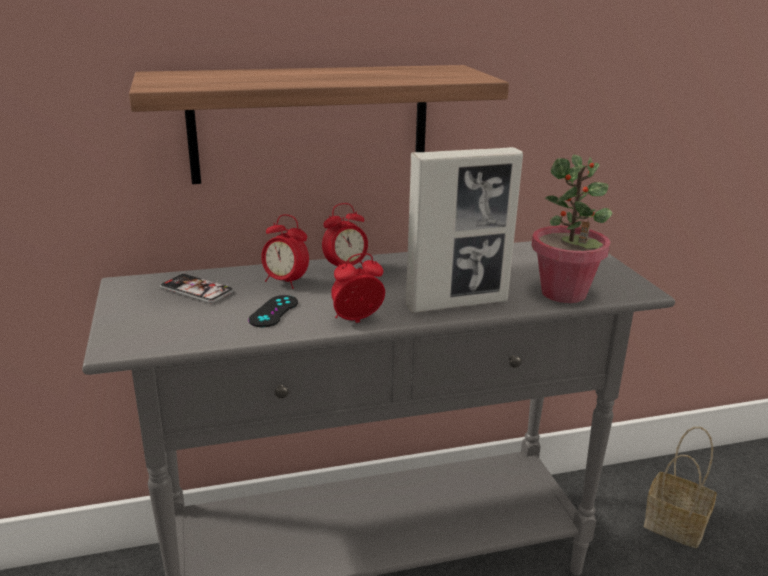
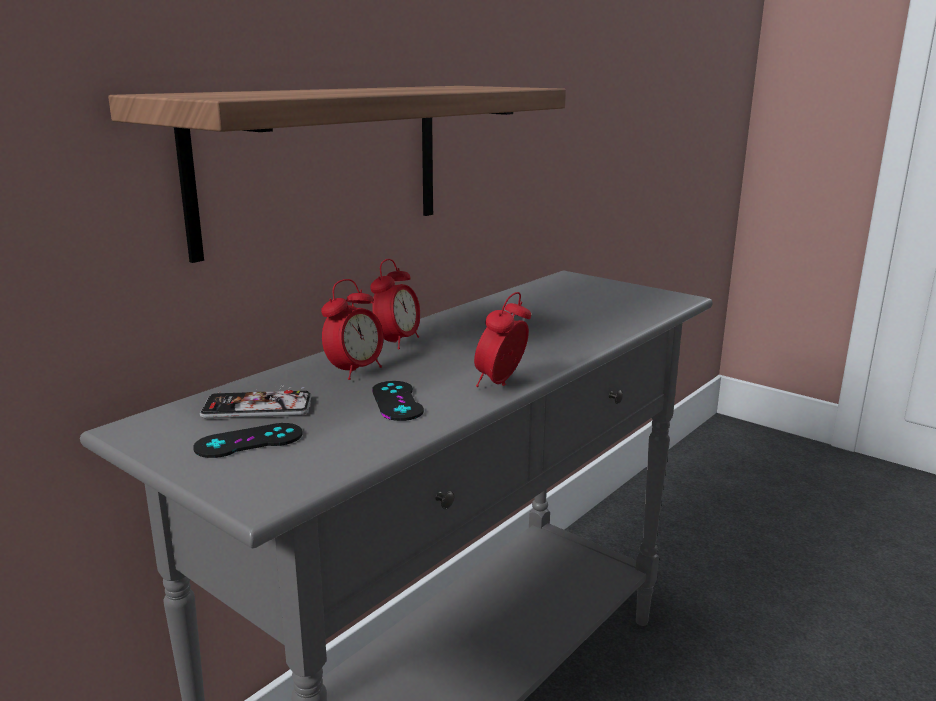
camera: 35 degrees left, 5 degrees down
(159, 310) = (249, 441): none -> black game controller
(285, 282) = (355, 371): alarm clock -> alarm clock turned 45 degrees counterclockwise
(457, 303) = (563, 344): picture frame -> none
(564, 293) = (633, 314): potted plant -> none
(672, 525) = (674, 546): basket -> none

